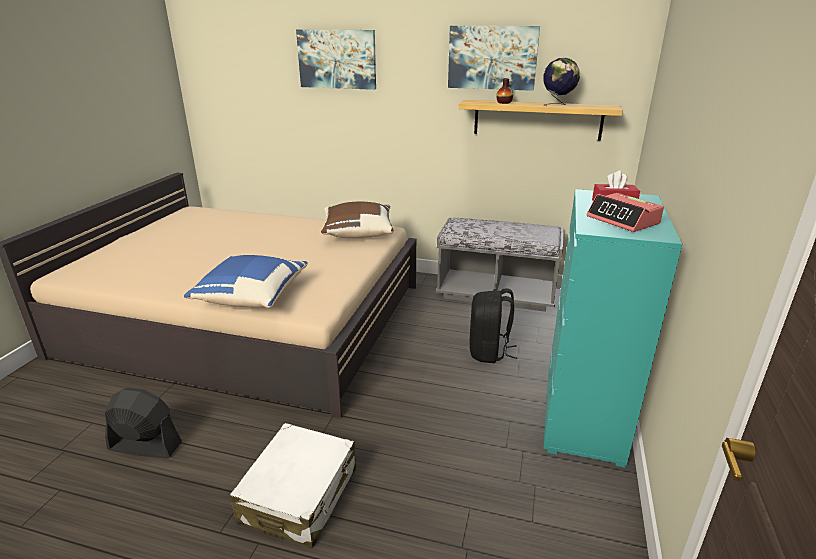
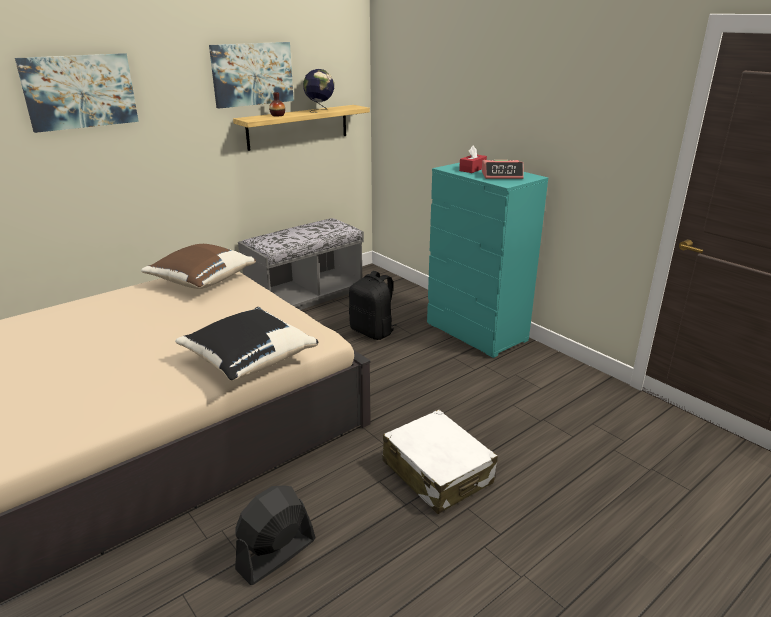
camera: 55 degrees left, 0 degrees up
(251, 297) = (248, 360): blue pillow -> black pillow

